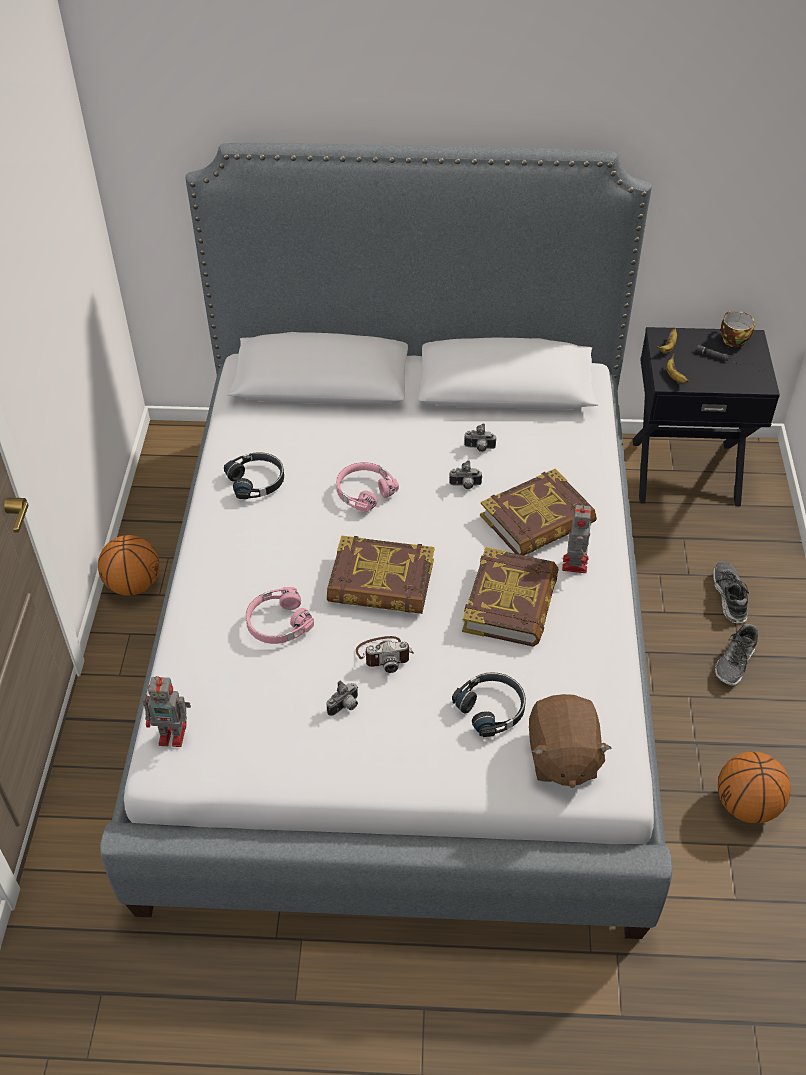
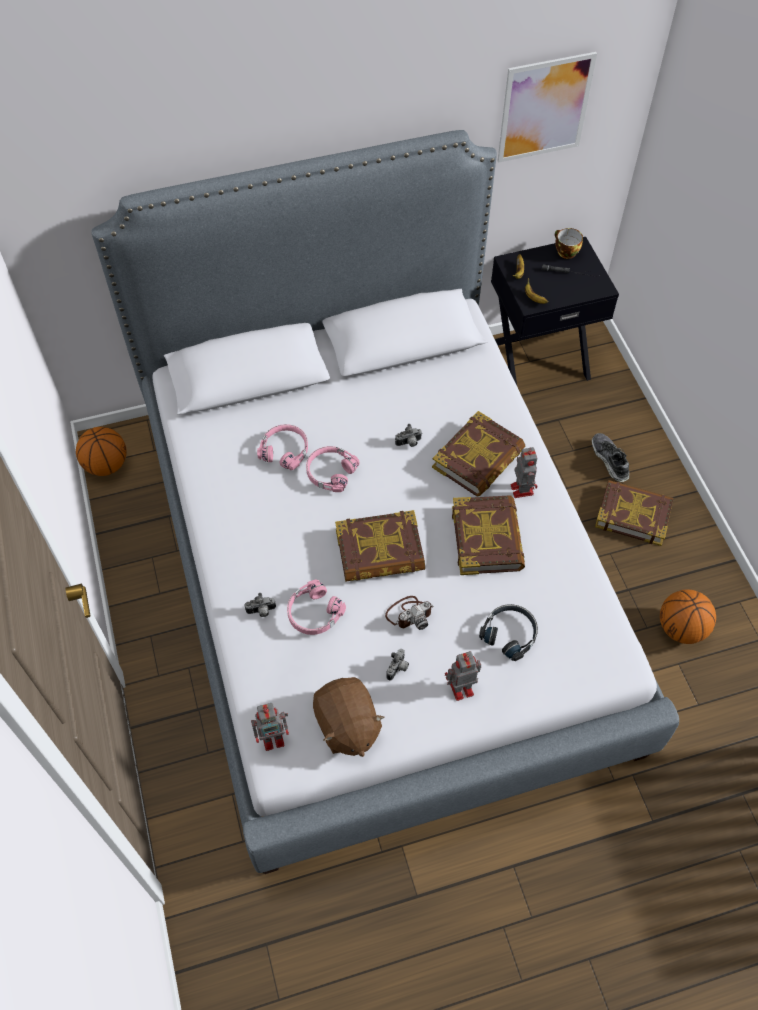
camera: 20 degrees left, 10 degrees up
(134, 585) = (134, 591): basketball -> basketball (106, 465)
(257, 481) = (237, 487): black headphones -> none
(325, 458) = (285, 450): none -> pink headphones
(406, 748) = (460, 688): none -> toy robot
(479, 448) = (406, 405): camera -> camera (261, 611)
(562, 757) = (577, 657): brown plush toy -> brown plush toy (346, 726)
(720, 151) = (544, 108): none -> picture
(735, 662) = (633, 514): shoe -> book

